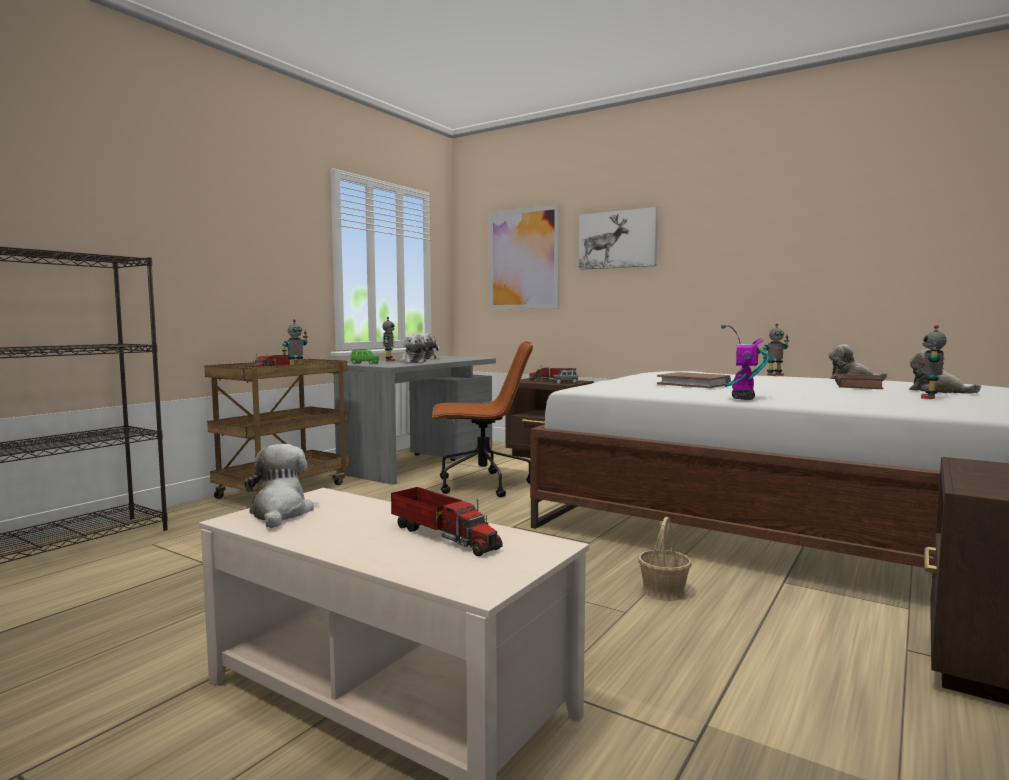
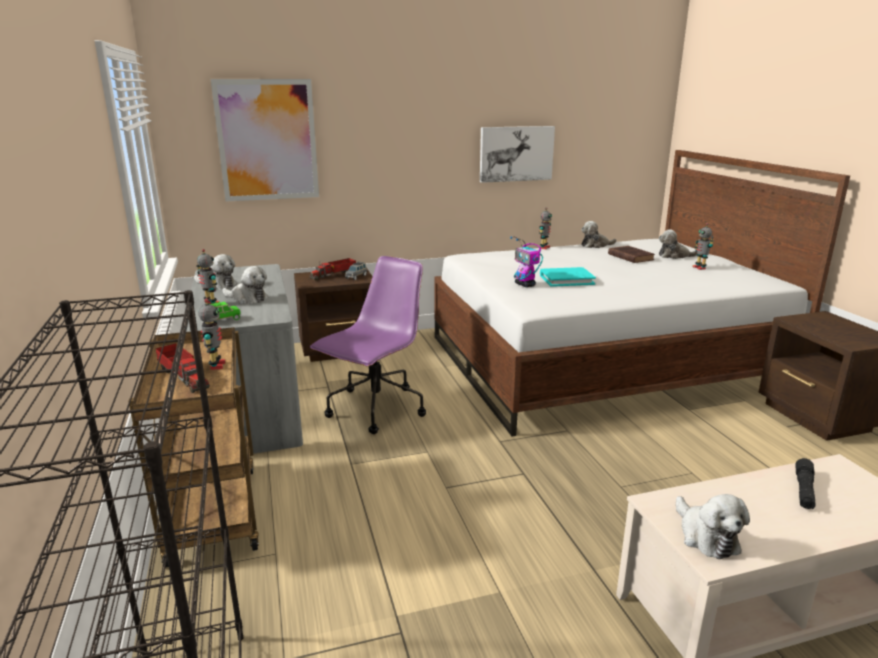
camera: 50 degrees left, 15 degrees up
(280, 513) = (706, 536): plush toy -> plush toy turned 135 degrees counterclockwise
(442, 535) = (804, 490): toy truck -> black flashlight
(481, 485) = (375, 409): brown office chair -> purple office chair
(618, 239) = (382, 123): picture -> picture (516, 153)
(664, 591) = (672, 447): basket -> none
(694, 384) = (566, 280): brown book -> turquoise book
(743, 398) = (655, 297): toy robot -> toy robot (525, 285)

